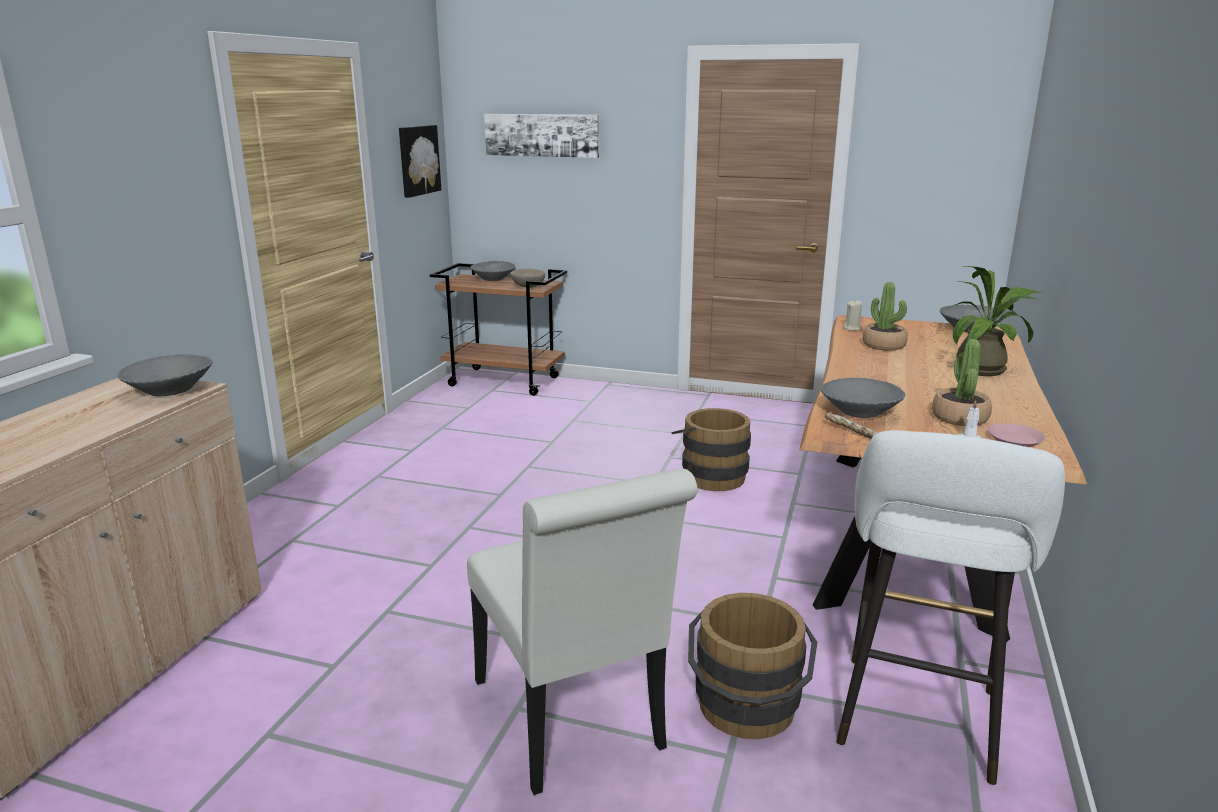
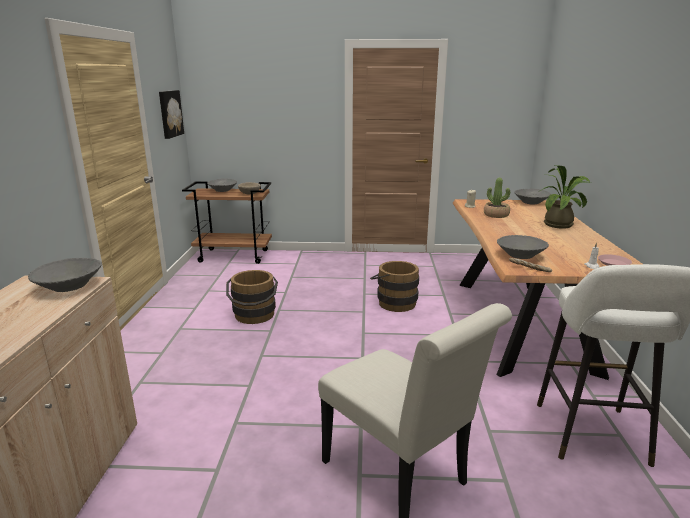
camera: 15 degrees left, 0 degrees up
(542, 135) = (251, 96): picture -> none
(746, 712) = (499, 449): brown bucket -> brown bucket (254, 316)
(959, 418) = (574, 253): potted plant -> none

